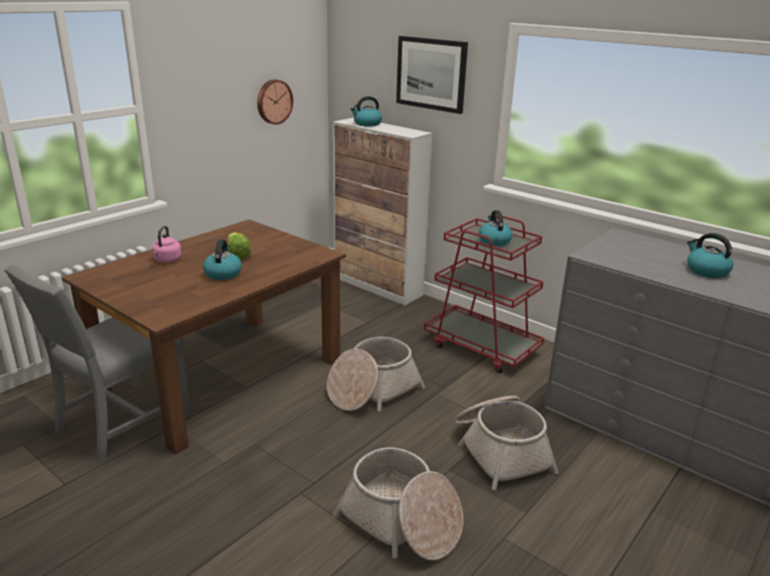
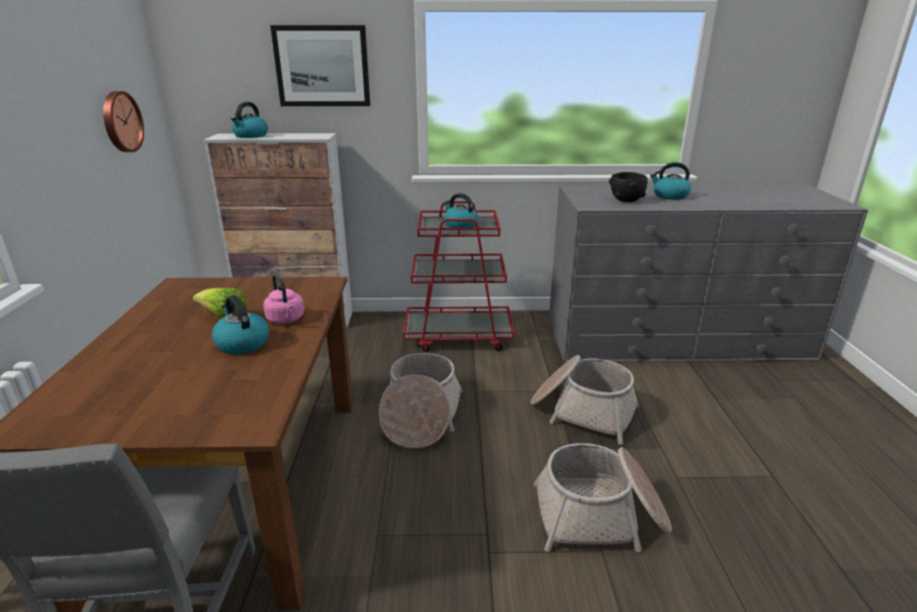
camera: 40 degrees left, 0 degrees up
(166, 260) = (129, 357): pink kettle -> pink kettle (286, 320)
(642, 261) = (626, 200): none -> black bowl

